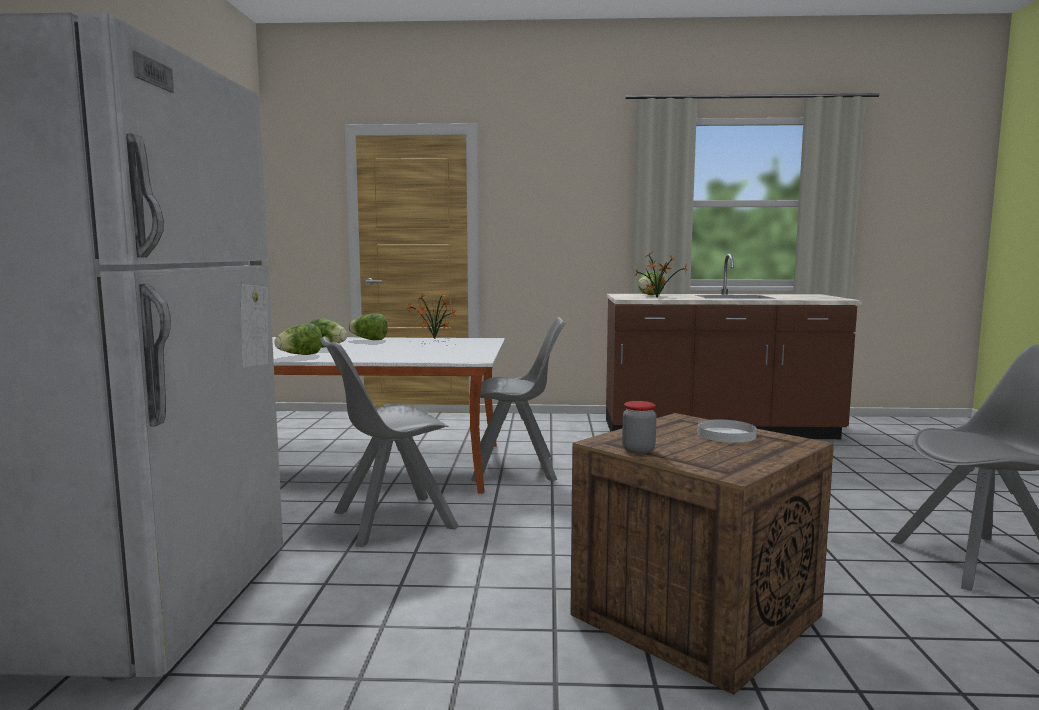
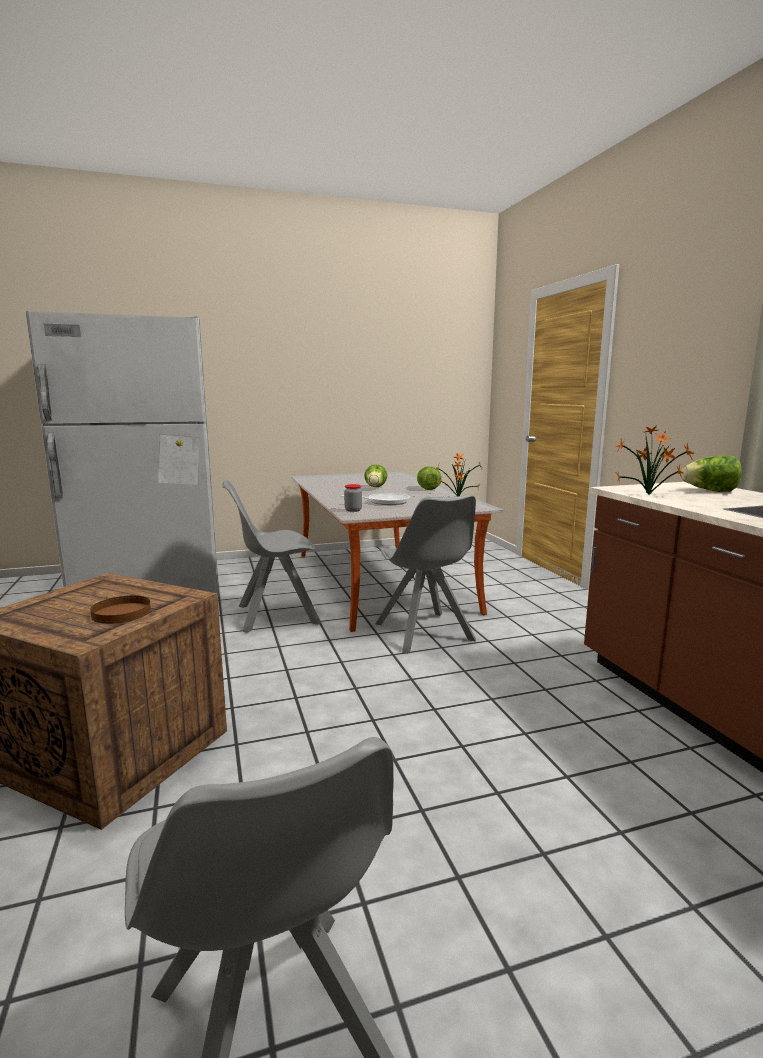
camera: 70 degrees right, 5 degrees up
(300, 355) = (333, 488): lettuce -> none
(390, 521) = (275, 615): grey chair -> grey chair turned 60 degrees counterclockwise
(420, 350) = (384, 502): none -> frying pan
(638, 450) = (76, 589): jar -> jar (353, 510)
(726, 434) = (122, 612): white plate -> brown plate

